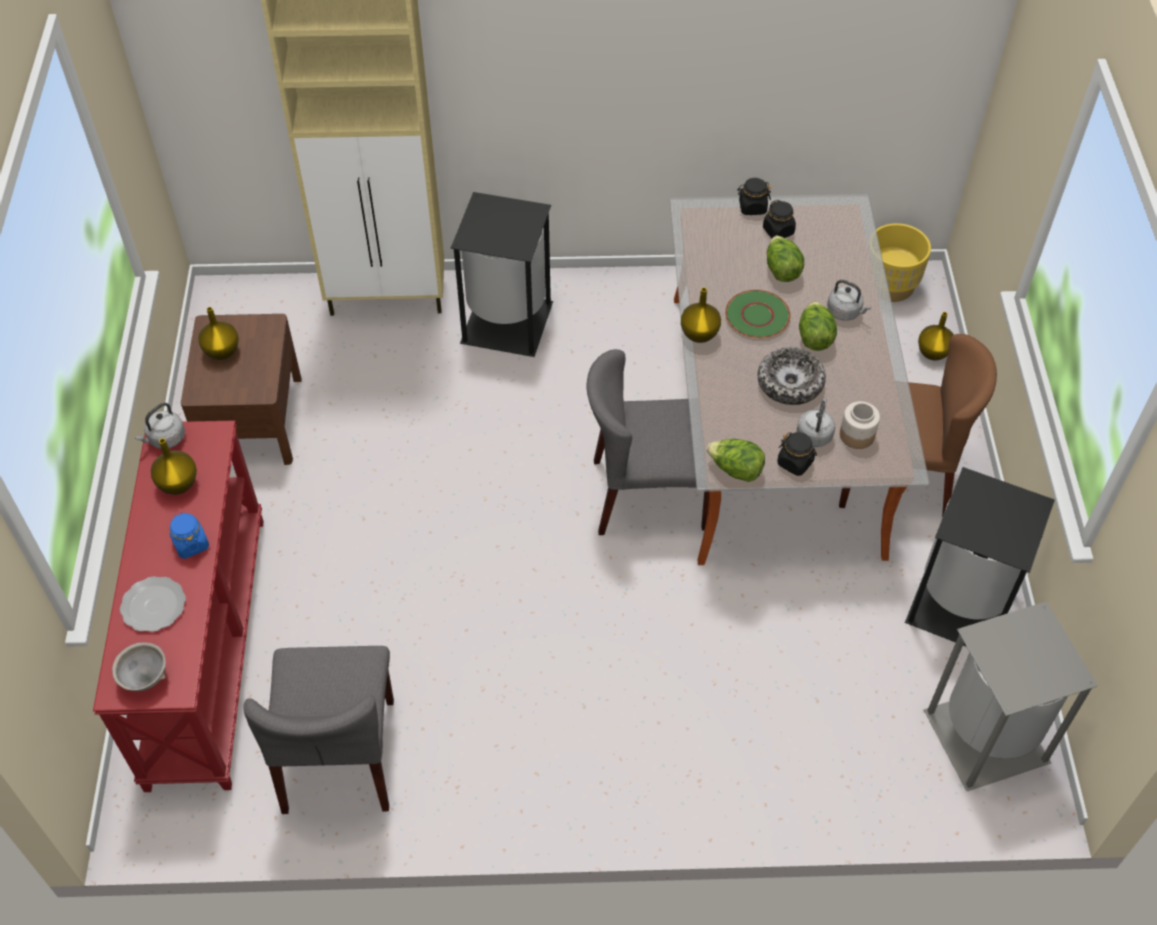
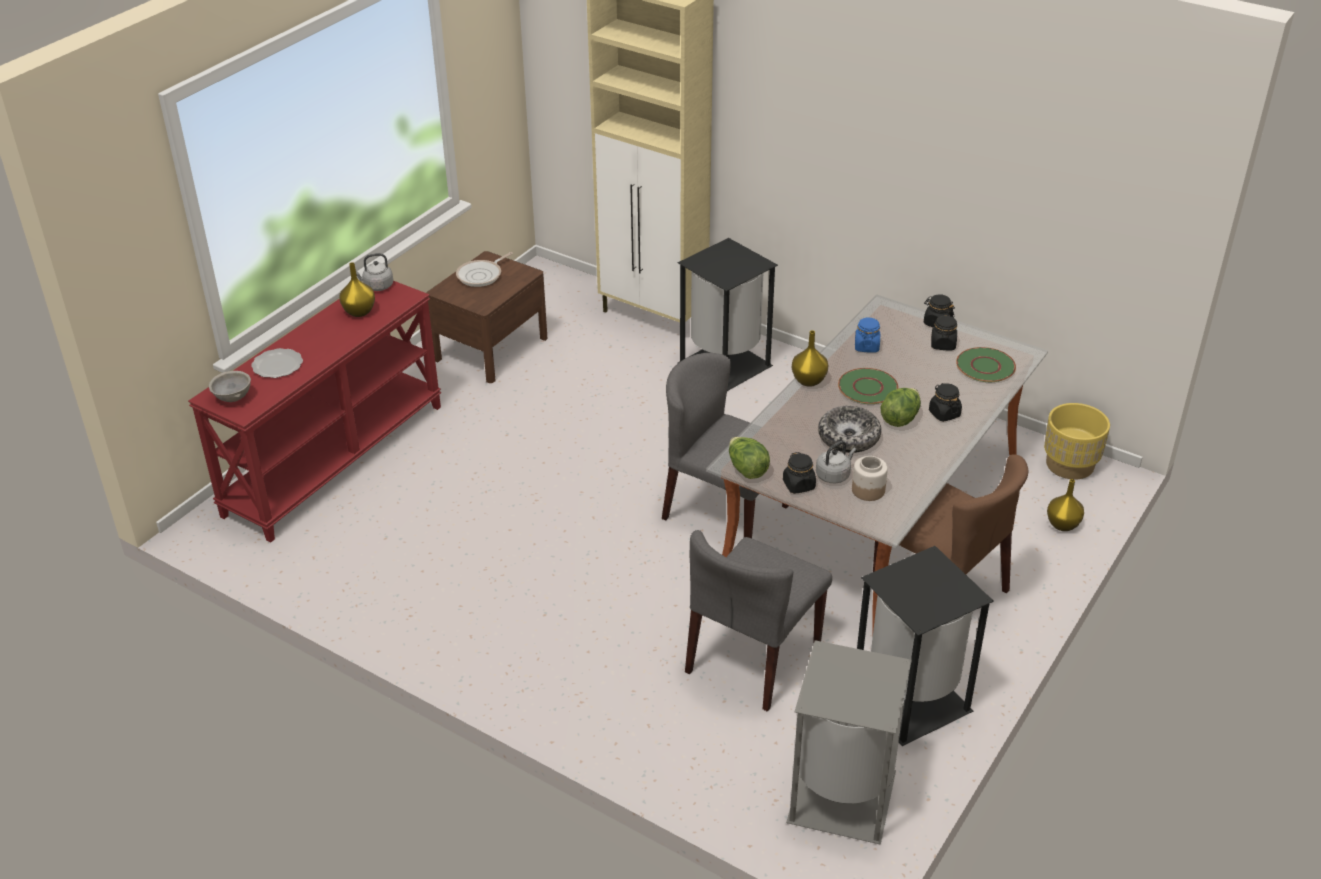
camera: 35 degrees right, 15 degrees down
(191, 544) = (333, 344): blue jar -> blue jar (866, 346)
(223, 351) = (481, 275): yellow vase -> frying pan
(340, 756) = (354, 559): grey chair -> grey chair (753, 658)
(781, 270) = (918, 369): lettuce -> none
(833, 239) = (985, 366): none -> green plate
(845, 312) = (944, 413): grey kettle -> black jar

